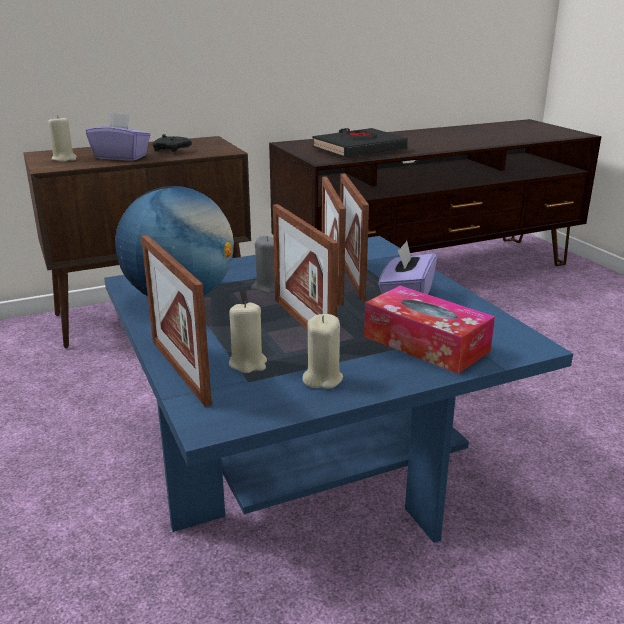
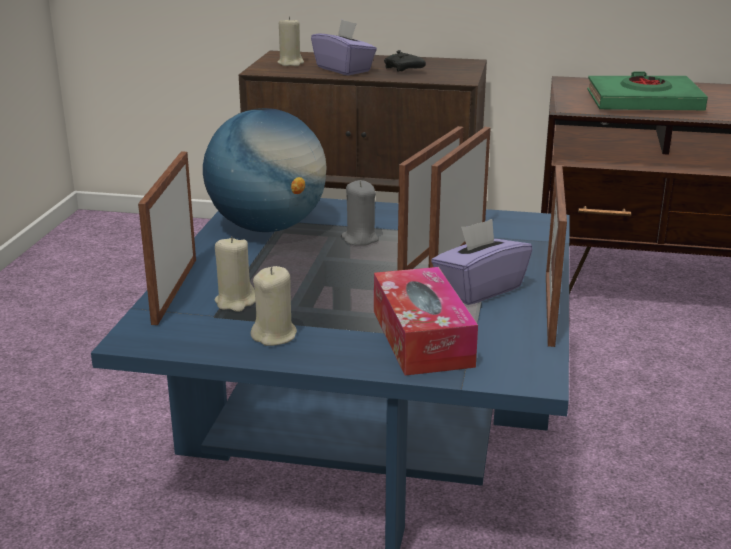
camera: 35 degrees right, 0 degrees up
(303, 324) = (337, 282): picture frame -> picture frame (550, 309)
(359, 149) = (643, 102): black book -> green book

